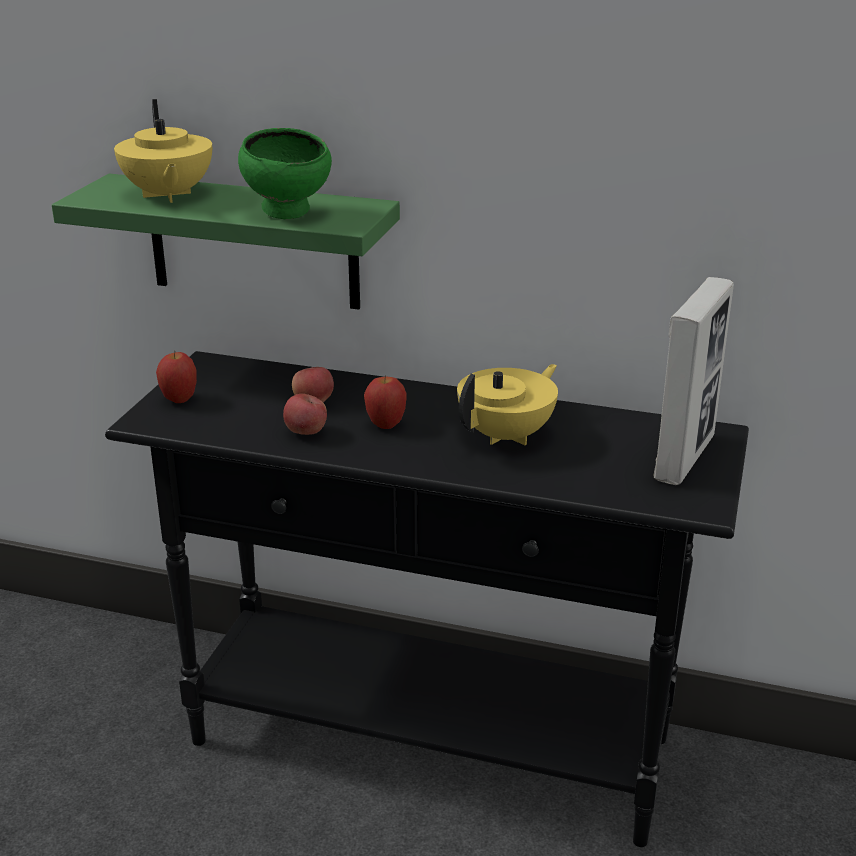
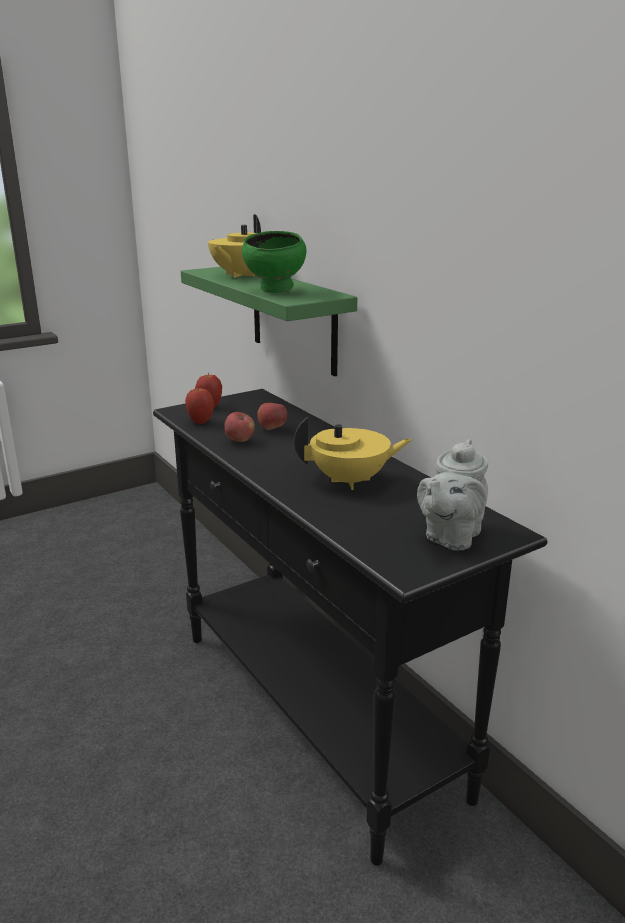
camera: 40 degrees right, 5 degrees down
(385, 425) = (289, 451): apple -> apple (200, 422)
(684, 457) = (450, 537): picture frame -> grey teapot

